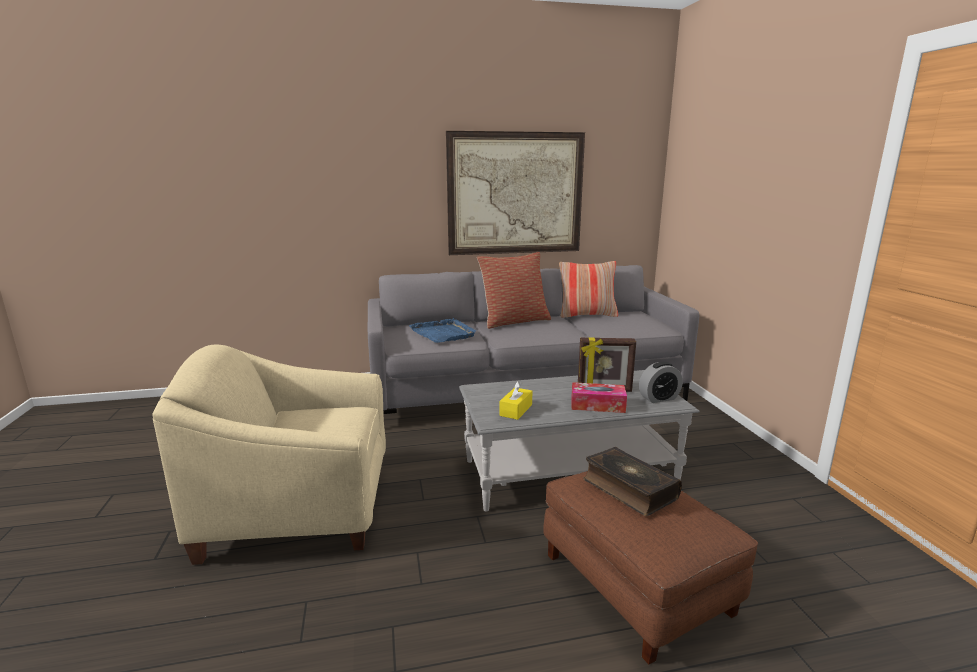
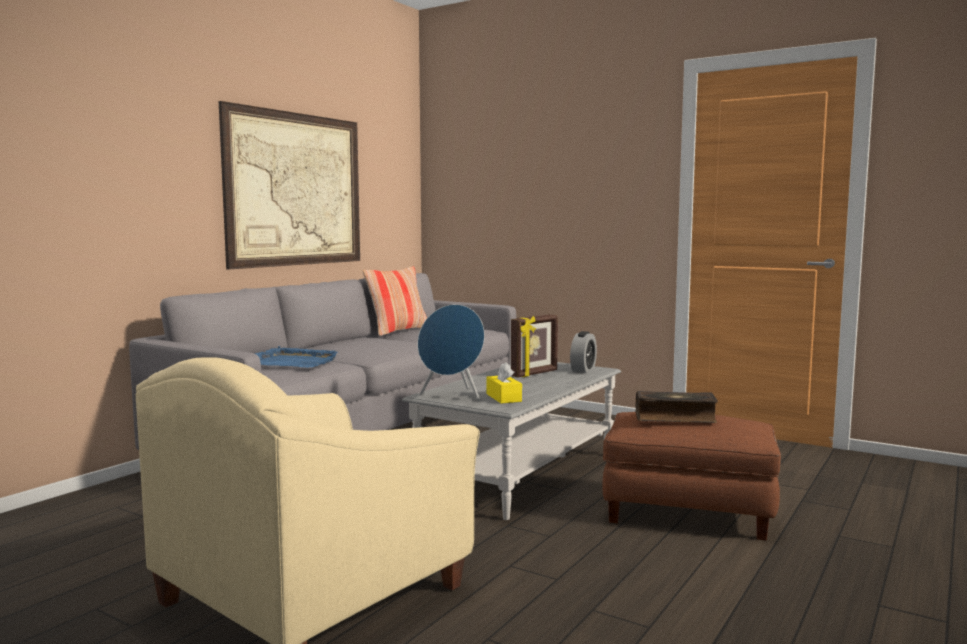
camera: 45 degrees left, 10 degrees down
(488, 395) = (452, 396): none -> blue speaker
(514, 321) = (340, 344): pillow -> none
(597, 405) = (554, 381): tissue box -> none

